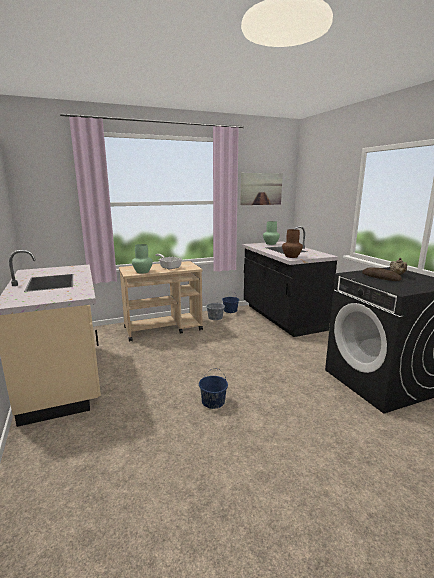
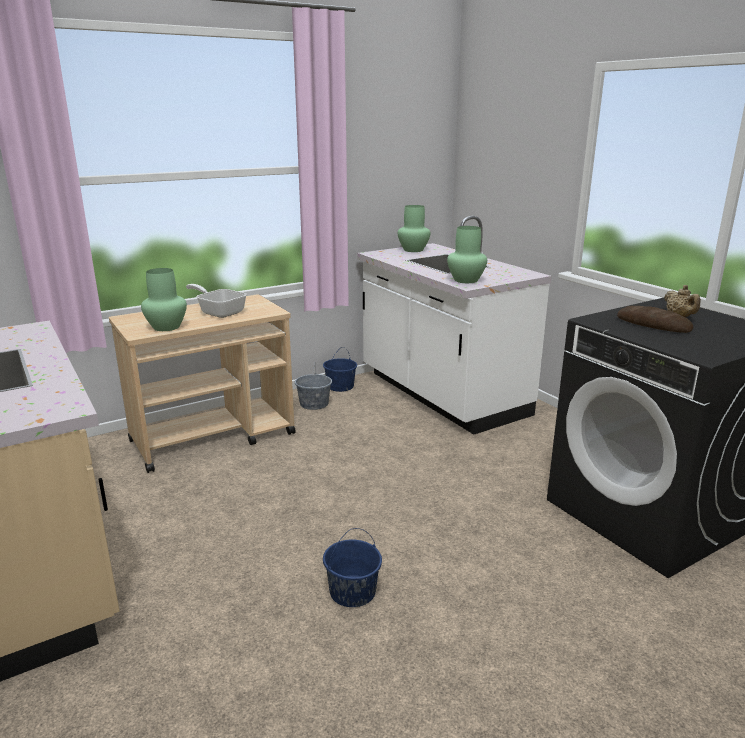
camera: 10 degrees left, 5 degrees up
(261, 189) = (390, 139): picture -> none
(281, 317) = (441, 394): black counter -> white counter
(291, 256) = (465, 280): brown vase -> green vase

